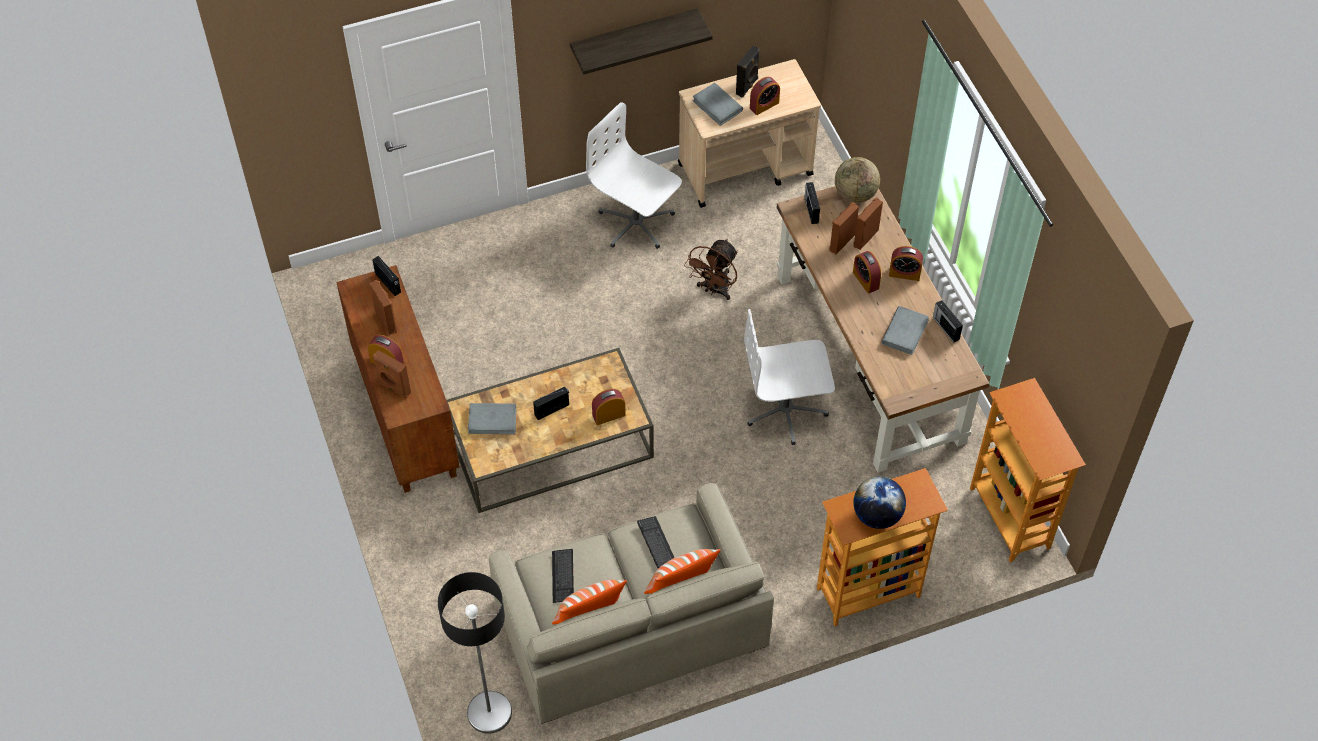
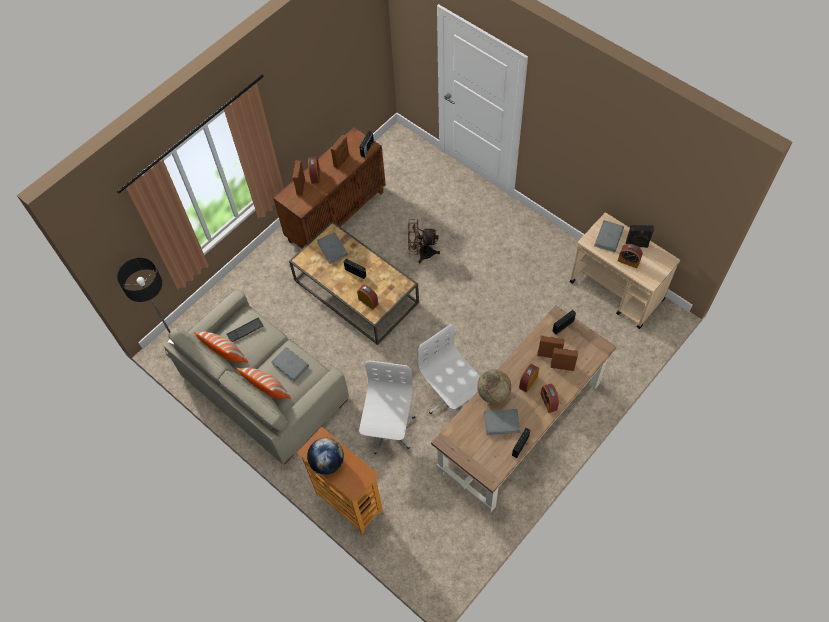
camera: 65 degrees right, 5 degrees up
(634, 38) = (590, 156): shelf -> none
(636, 223) = (535, 255): white office chair -> white office chair (388, 429)
(656, 543) = (290, 365): keyboard -> grey book
(714, 290) = (514, 318): brown fan -> brown fan (421, 253)
(855, 194) = (594, 344): globe -> globe (493, 393)
(1010, 518) = (450, 564): bookcase -> none

